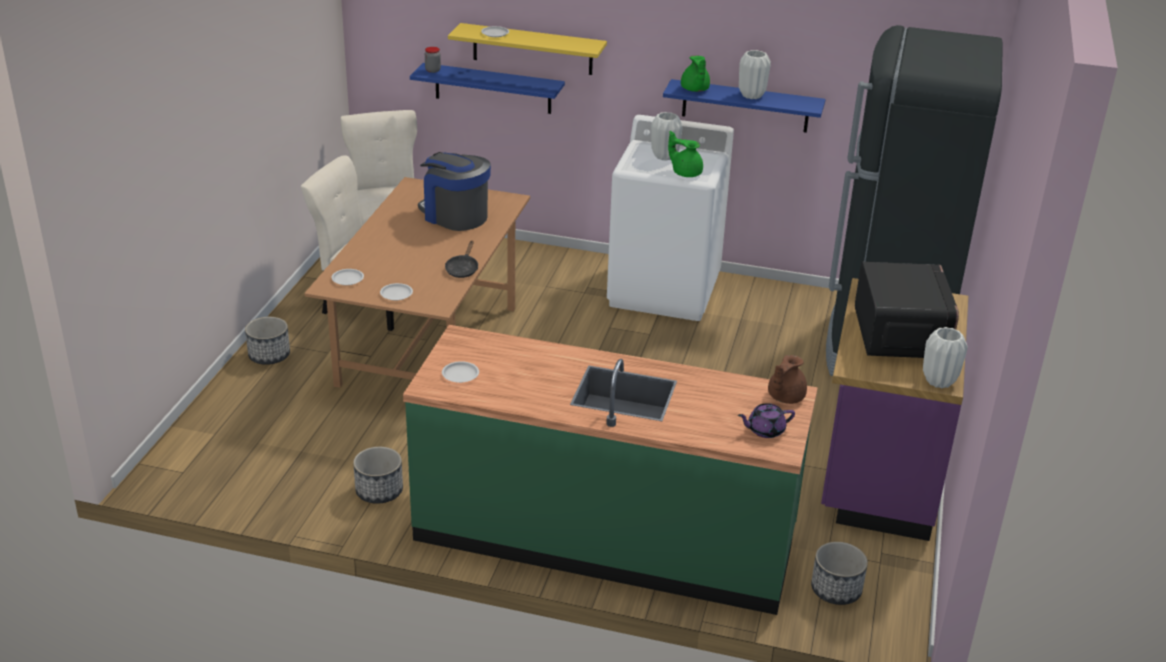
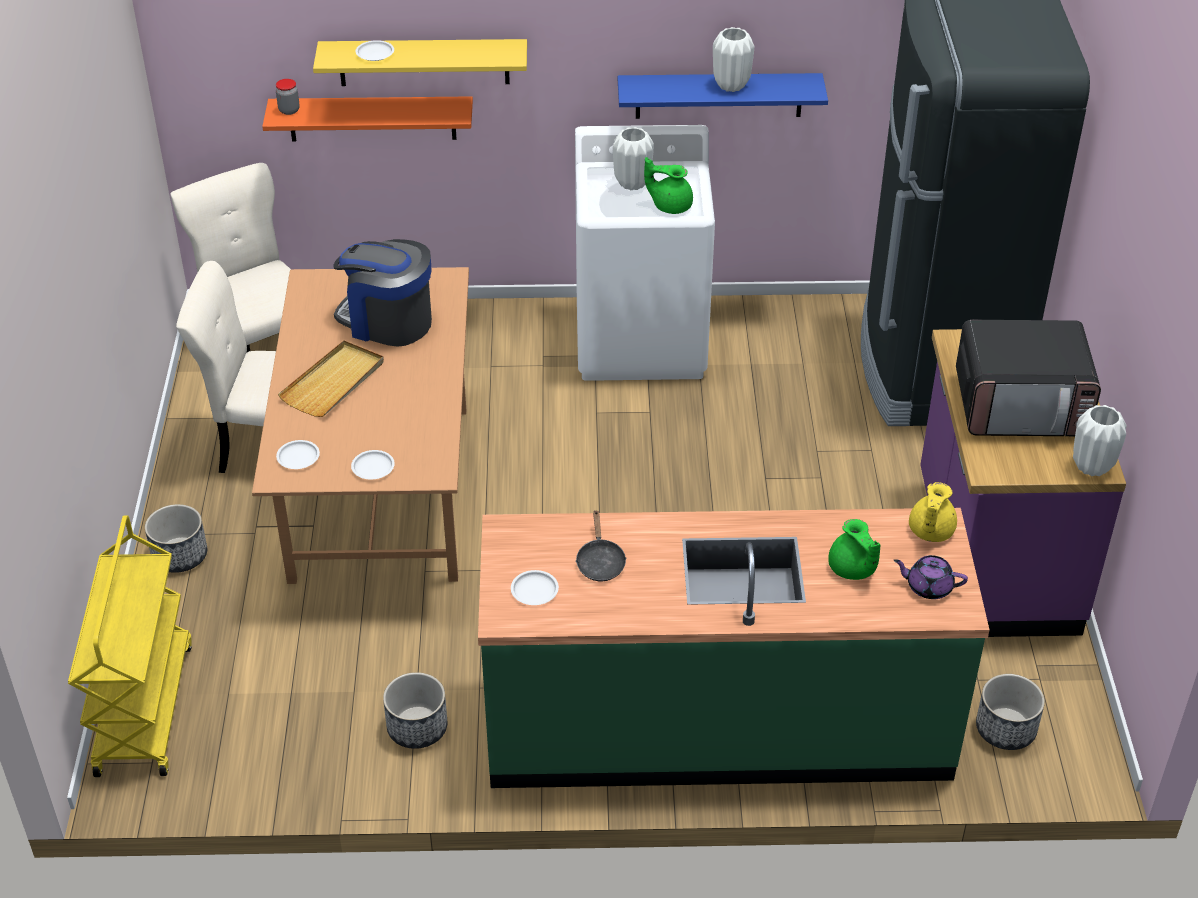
camera: 15 degrees left, 10 degrees up
(195, 438) = (143, 707): none -> yellow cart
(397, 242) = (334, 382): none -> beige tray
(462, 269) = (438, 408): black frying pan -> black frying pan (600, 562)
(493, 88) = (372, 118): blue shelf -> orange shelf
(694, 89) = (656, 89): green teapot -> green teapot (852, 569)
(765, 430) = (928, 586): purple teapot -> purple teapot turned 45 degrees clockwise
(784, 397) = (930, 531): brown teapot -> yellow teapot
(899, 335) = (1021, 406): microwave -> microwave turned 105 degrees clockwise

